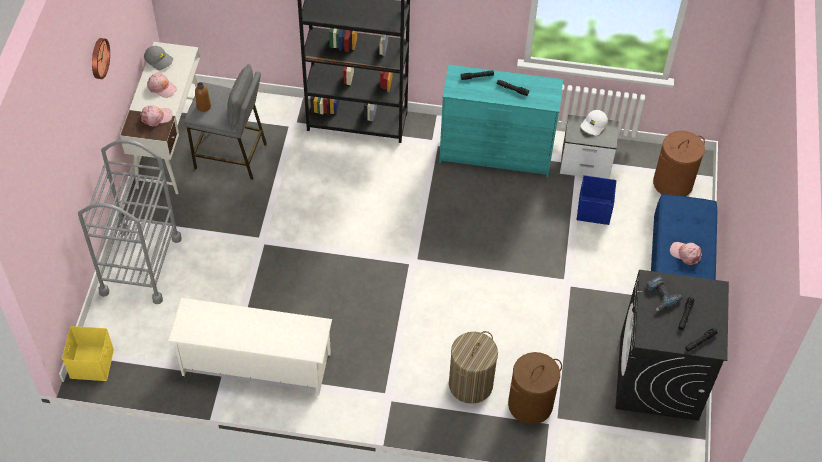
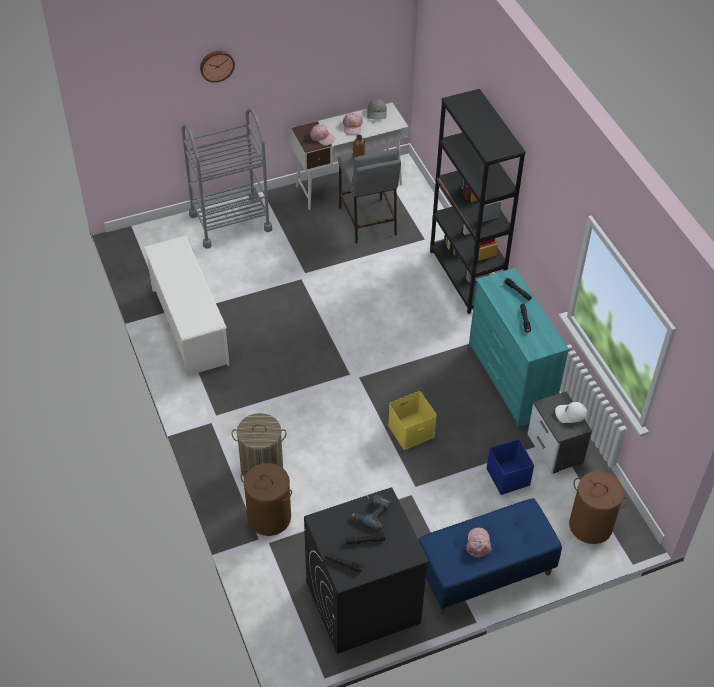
camera: 60 degrees right, 5 degrees down
(91, 362) = (131, 238): yellow storage box -> yellow storage box (411, 430)
(98, 58) = (289, 48): wall clock -> wall clock (216, 65)

